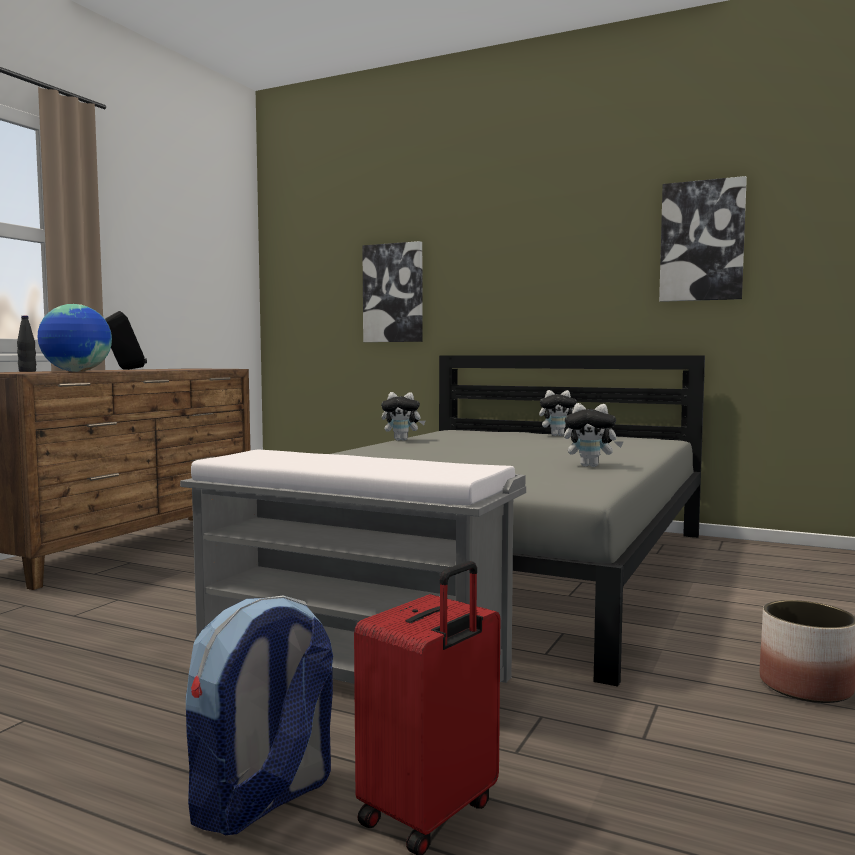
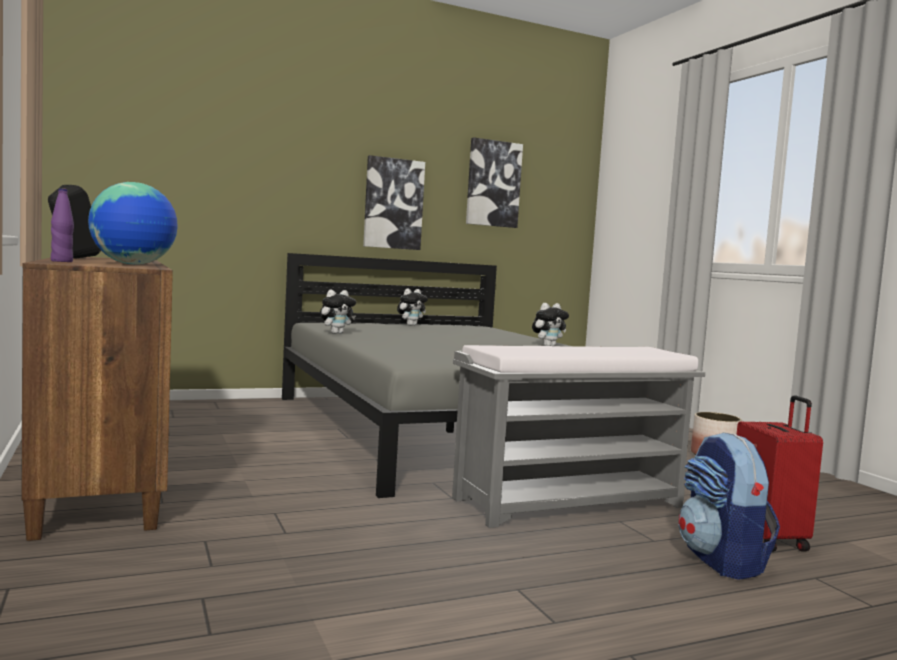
camera: 50 degrees left, 0 degrees up
(27, 371) = (62, 261): black bottle -> purple bottle
(393, 293) = (233, 187): picture -> picture (393, 203)

